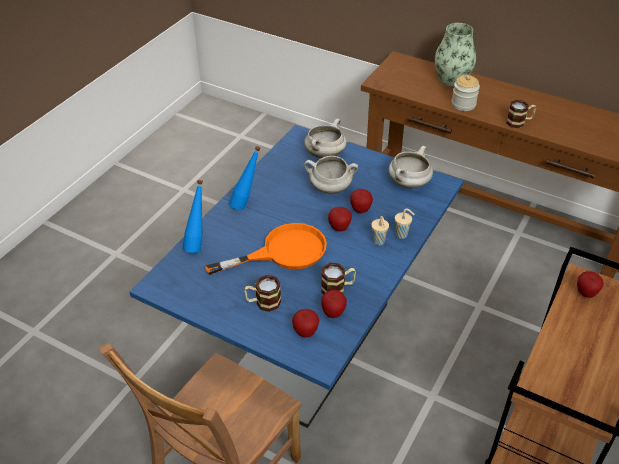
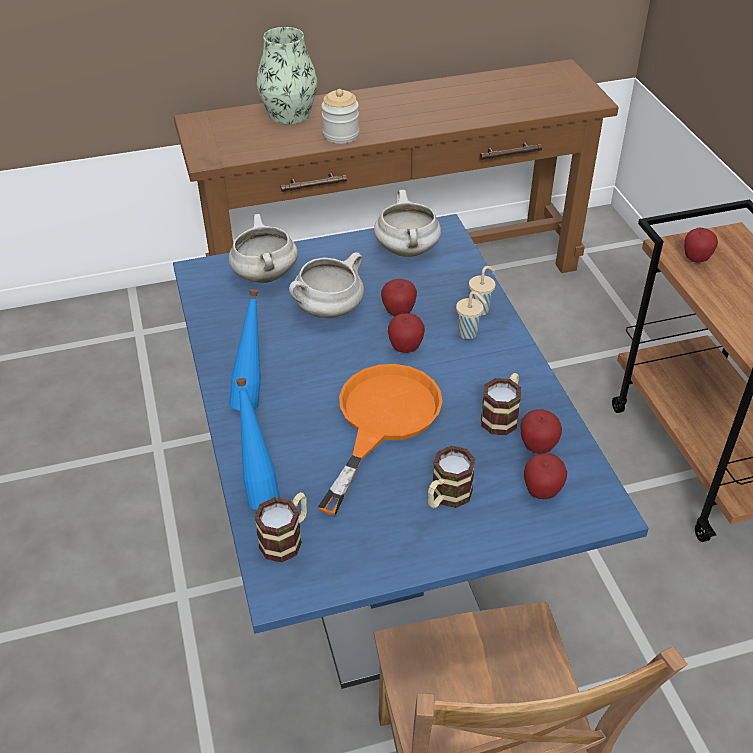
camera: 45 degrees left, 0 degrees up
(519, 122) = (423, 124): mug -> mug (286, 538)

